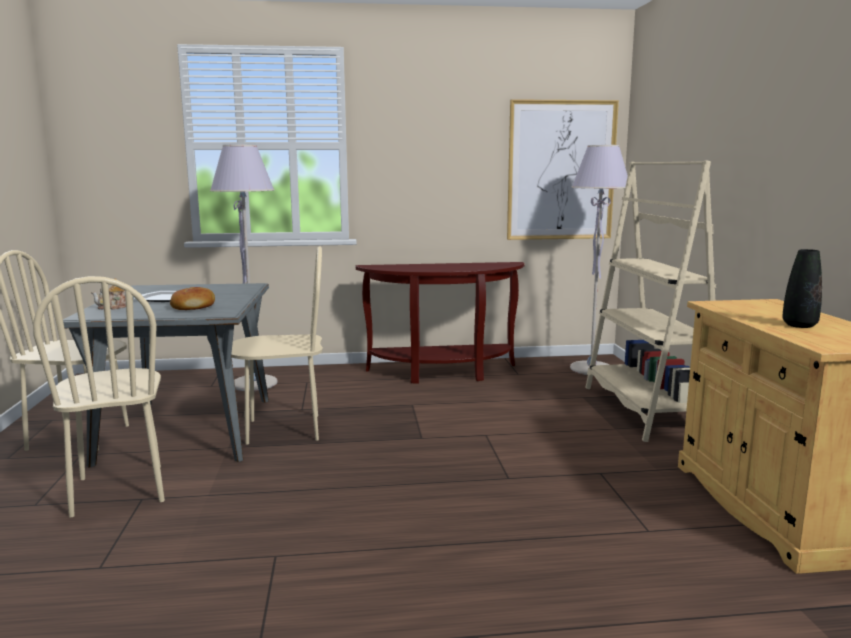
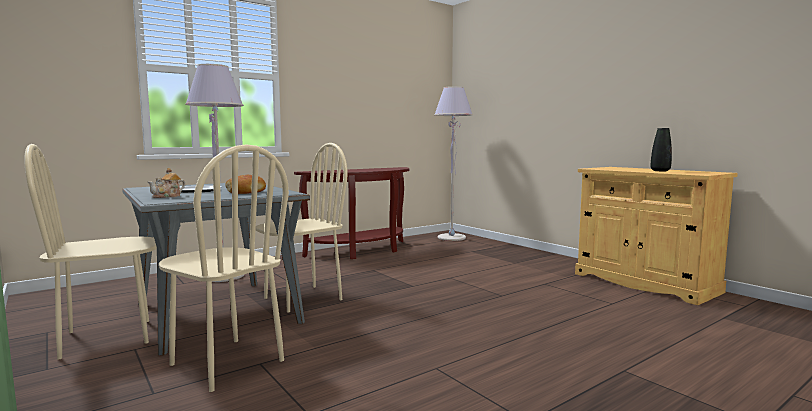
camera: 30 degrees left, 5 degrees down
(561, 171) = (418, 105): picture -> none
(646, 410) = (515, 252): beige bookcase -> none

